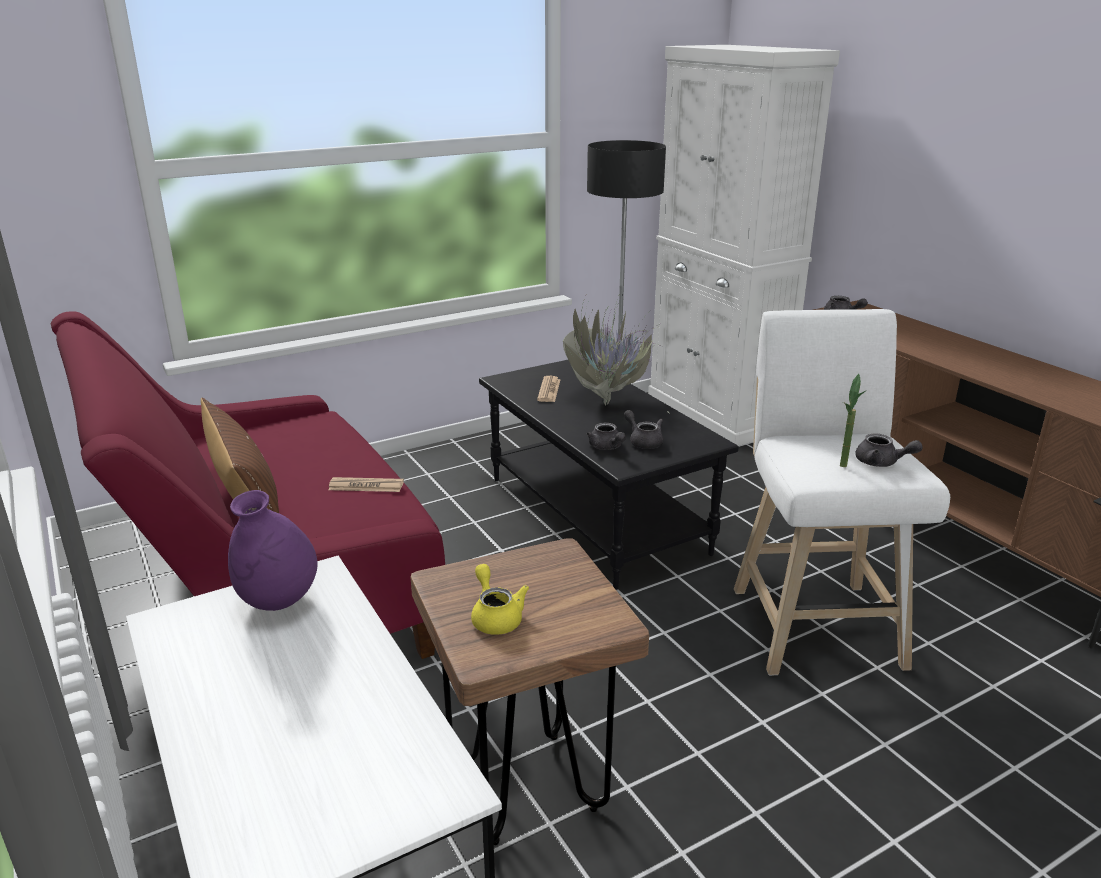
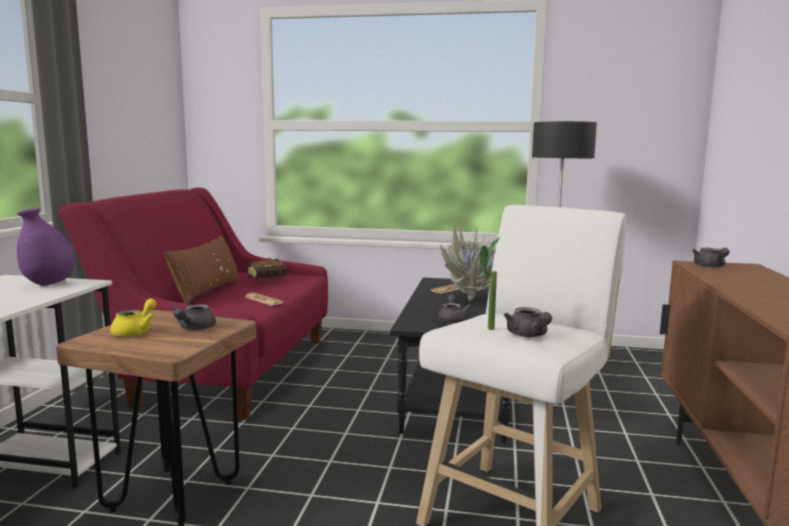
camera: 40 degrees right, 15 degrees down
(293, 445) = (271, 281): none -> book
(607, 447) = (421, 316): grey teapot -> grey teapot (193, 328)
(716, 413) = (660, 371): white cabinet -> none

